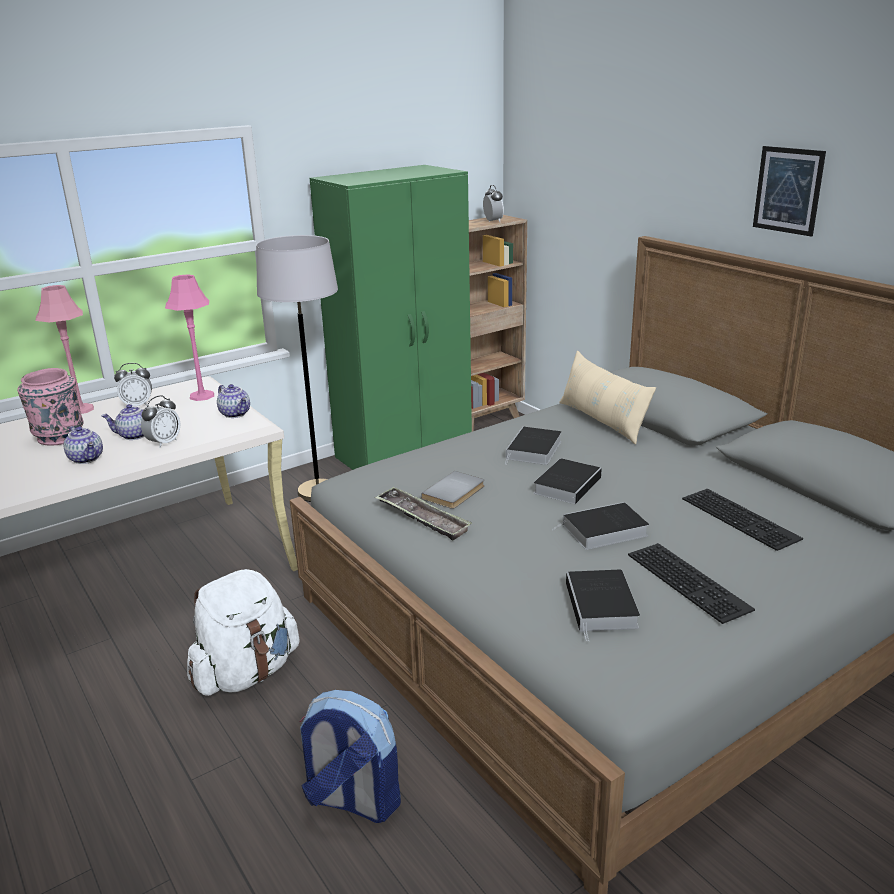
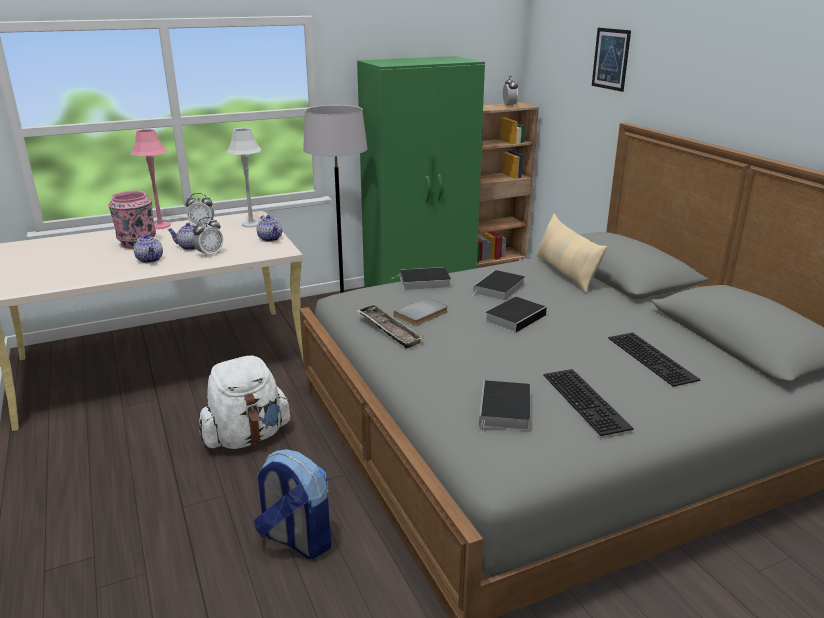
camera: 10 degrees right, 0 degrees up
(201, 396) = (251, 224): pink table lamp -> grey table lamp
(603, 531) = (530, 355): book -> book (423, 282)
(788, 190) = (742, 85): picture -> picture (611, 59)

